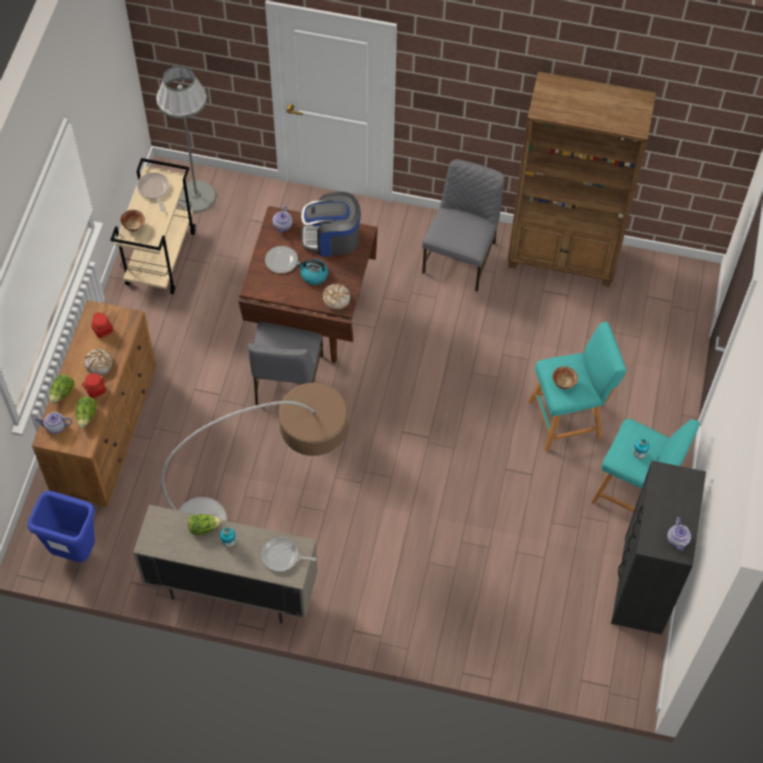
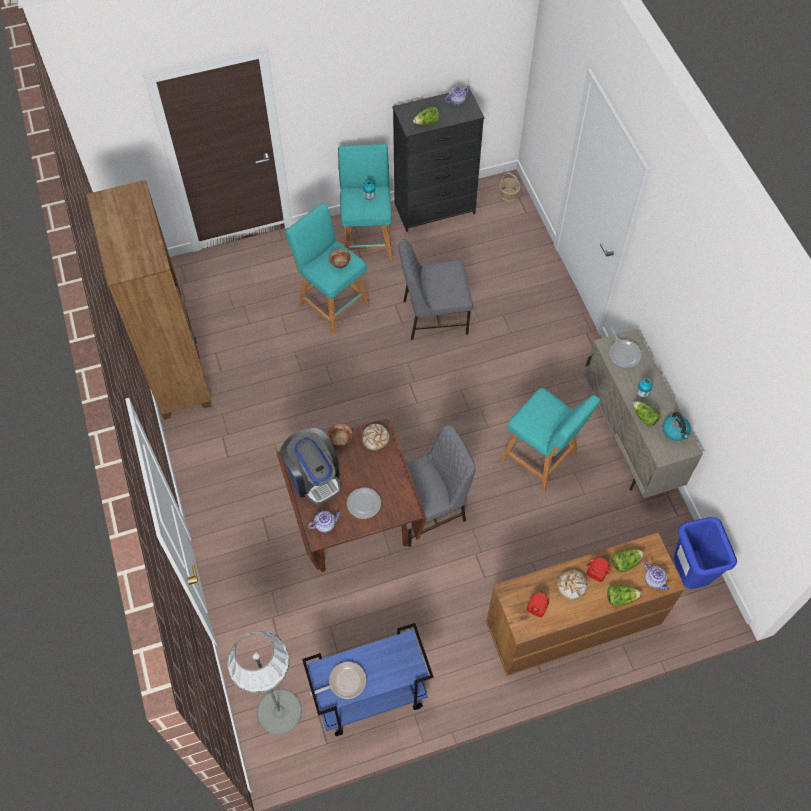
camera: 120 degrees left, 0 degrees up
(133, 226) = (399, 672): bowl -> bowl (340, 440)
(154, 190) = (345, 682): frying pan -> frying pan turned 150 degrees counterclockwise
(160, 257) = (370, 697): beige cart -> blue cart
(269, 502) = (542, 459): floor lamp -> turquoise stool
(313, 275) = (363, 469): kettle -> kettle (675, 431)
(461, 257) = (220, 445): grey chair -> grey chair (433, 316)
(619, 677) = (508, 195): none -> basket
(660, 491) = (427, 122): none -> lettuce

